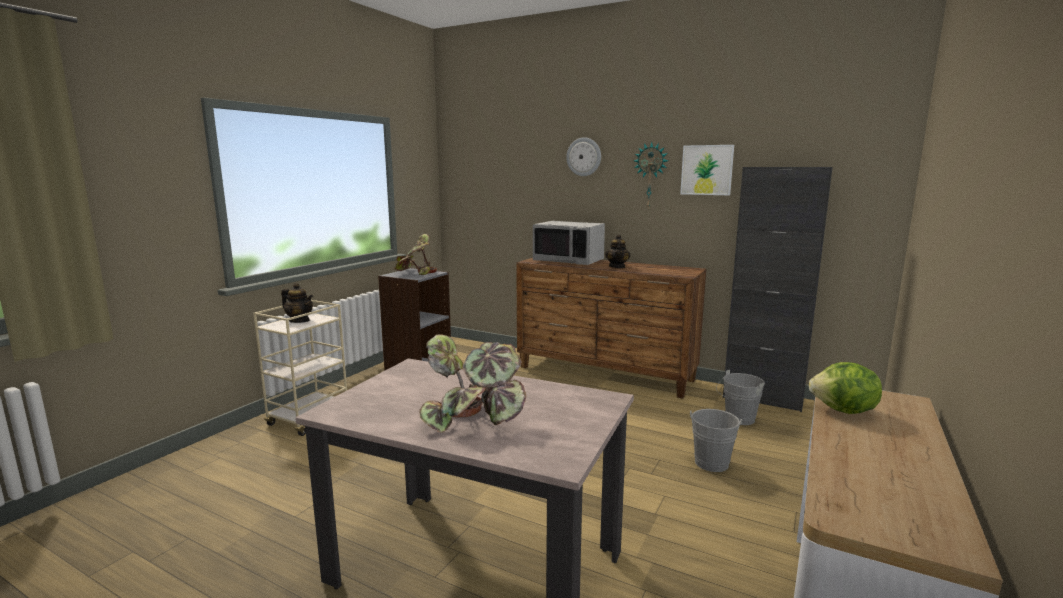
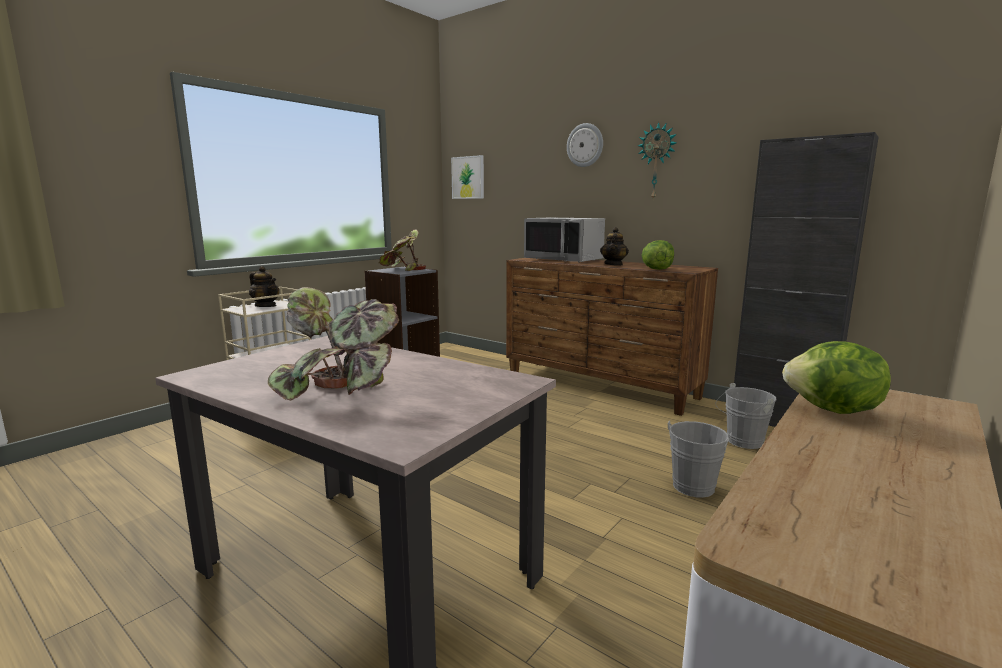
camera: 10 degrees right, 0 degrees up
(658, 272) = (657, 269): none -> lettuce
(706, 170) = (721, 151): picture -> picture (468, 177)

